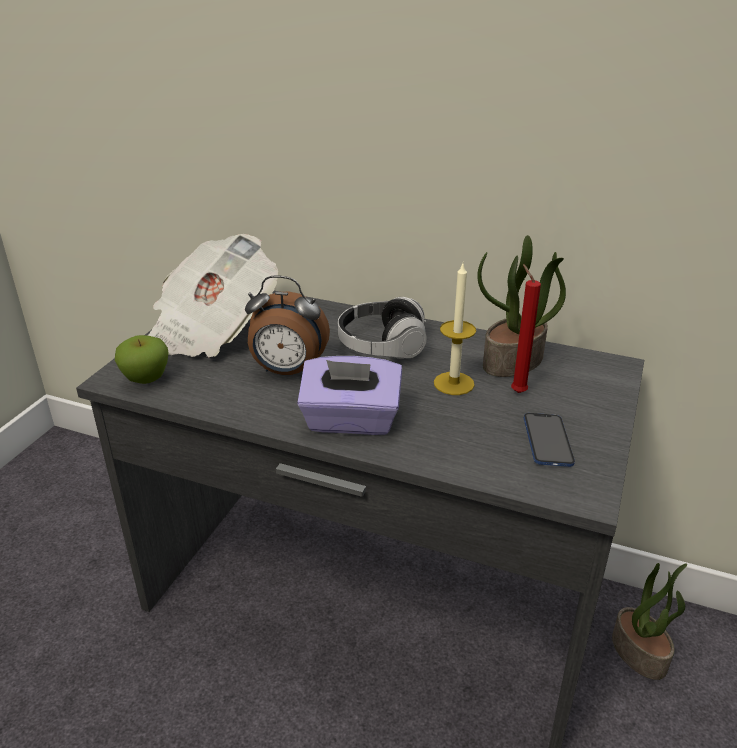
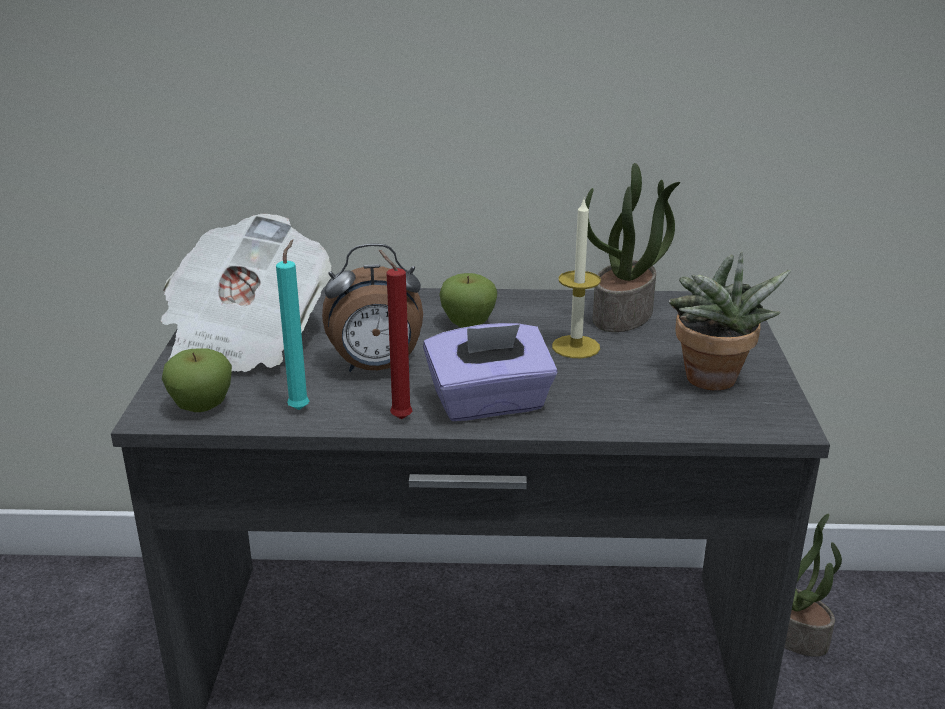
camera: 20 degrees left, 5 degrees down
(211, 394) = (301, 408): none -> turquoise candle
(382, 346) = (468, 324): headphones -> apple
(516, 391) = (647, 343): red candle -> red candle (398, 418)
(547, 441) = (712, 383): phone -> potted plant

